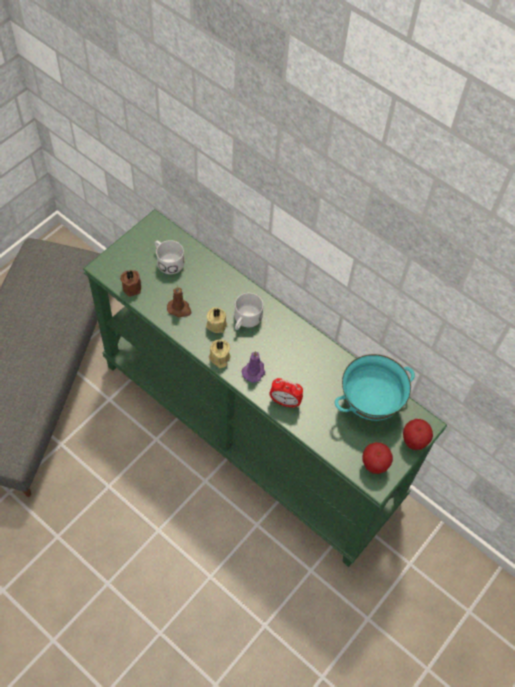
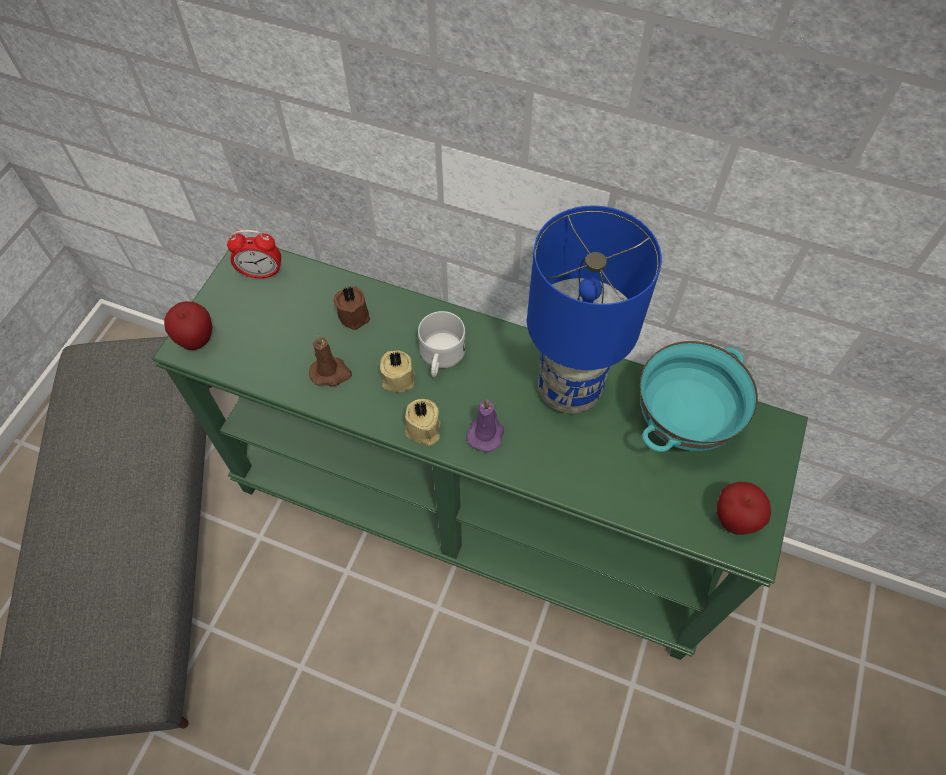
camera: 15 degrees left, 0 degrees up
(132, 287) = (243, 362): brown candle -> brown candle (354, 314)
(167, 261) = (285, 305): white mug -> none
(285, 402) = (553, 465): alarm clock -> alarm clock (261, 273)
(313, 362) = (569, 389): none -> blue table lamp
(413, 441) = (774, 460): apple -> apple (197, 340)

